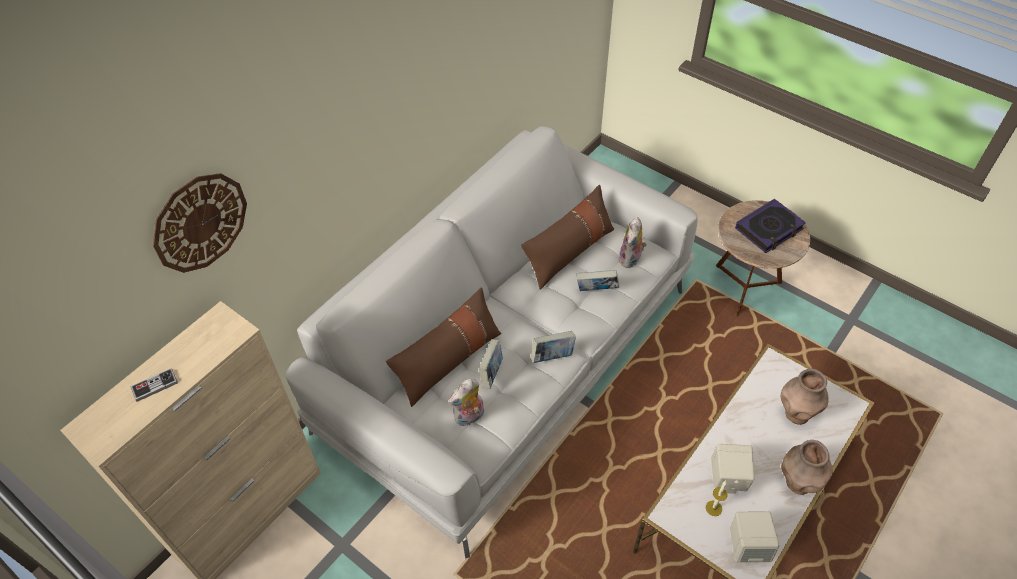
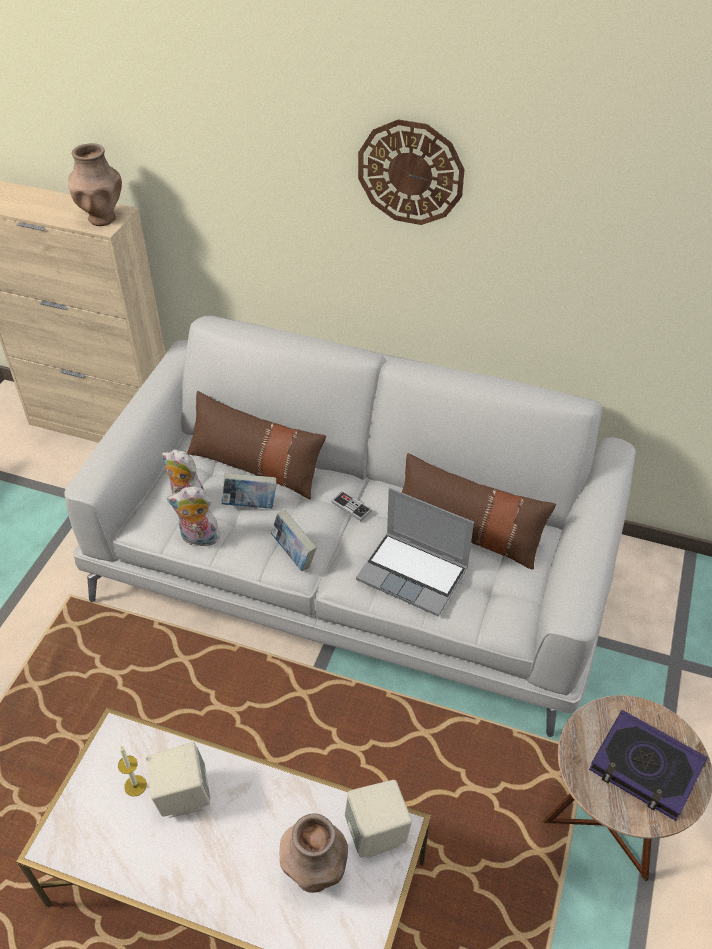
camera: 70 degrees right, 5 degrees down
(155, 385) = (35, 204): game controller -> game controller (351, 507)
(200, 222) = (140, 117): wall clock -> wall clock (410, 172)
(596, 291) = (414, 574): book -> laptop
(631, 259) = (488, 601): plush toy -> plush toy (198, 539)
(748, 546) = (87, 837): beige speaker -> beige speaker (377, 833)
(798, 483) = (196, 890): brown vase -> brown vase (102, 218)

